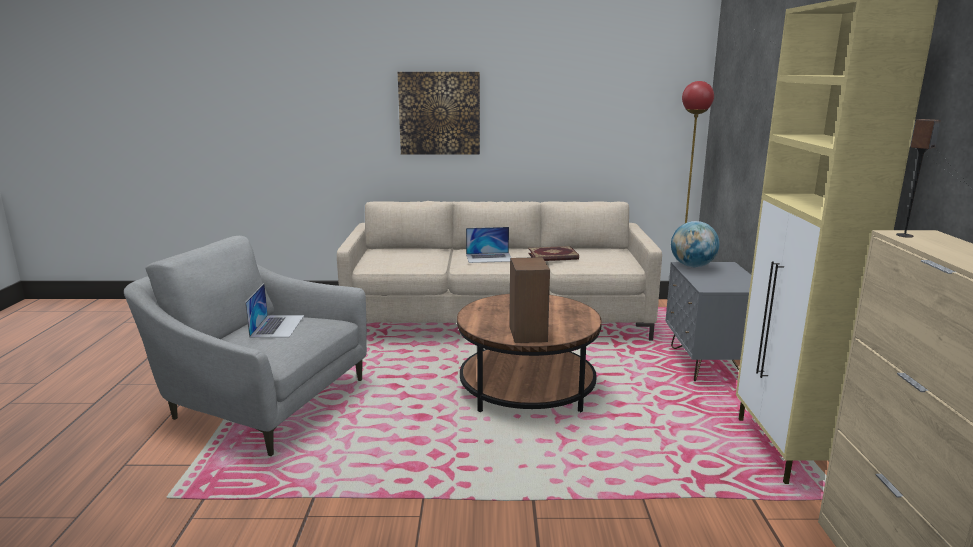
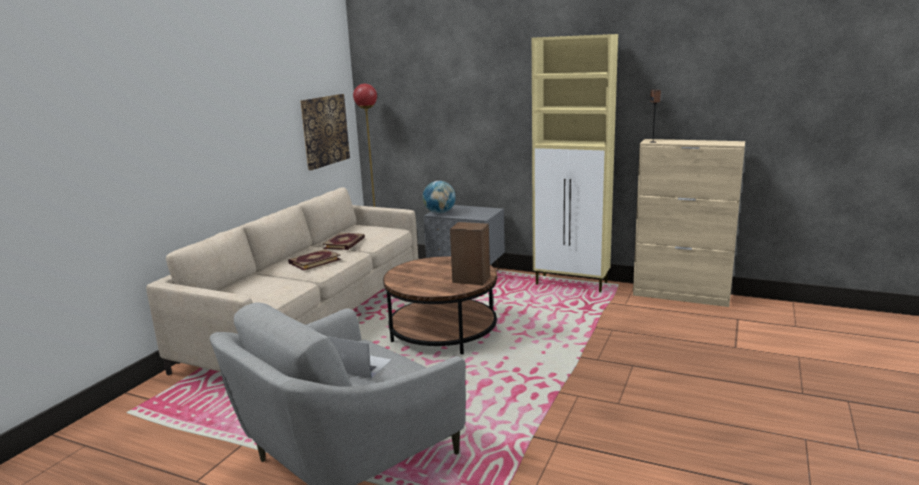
camera: 65 degrees left, 0 degrees up
(439, 113) = (194, 140): picture -> picture (324, 130)
(489, 257) = (314, 261): laptop -> book

